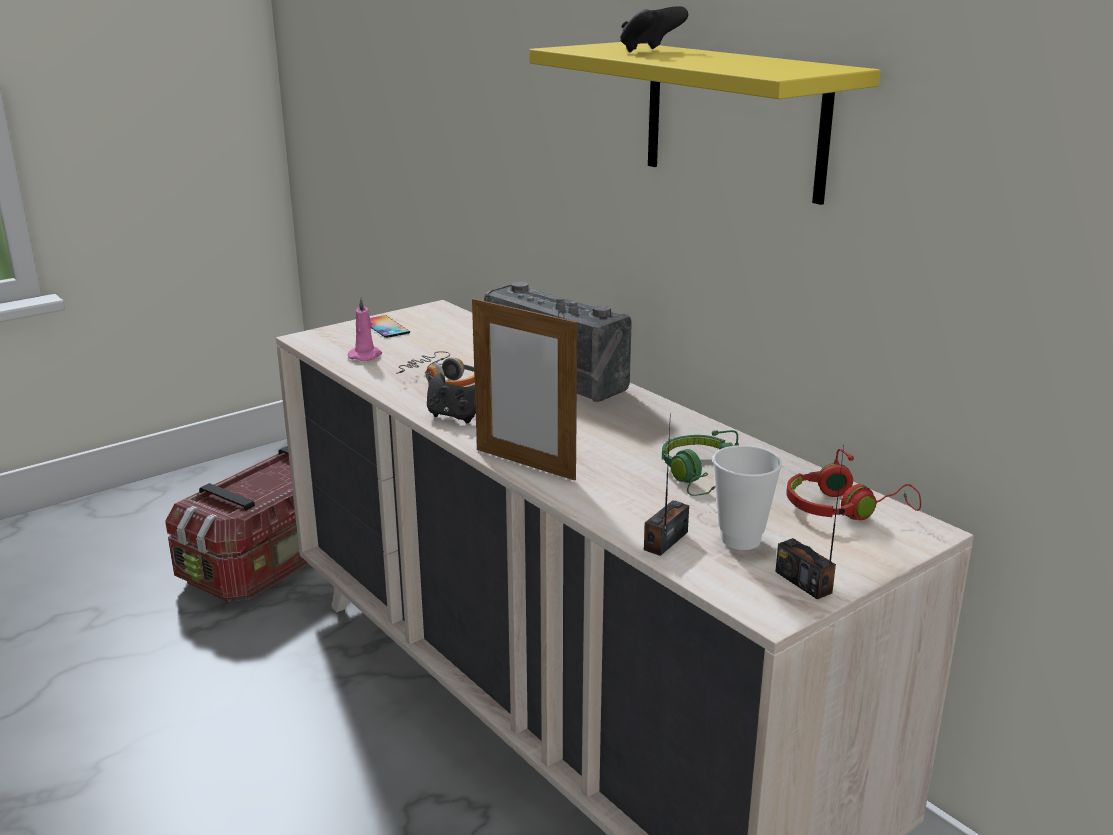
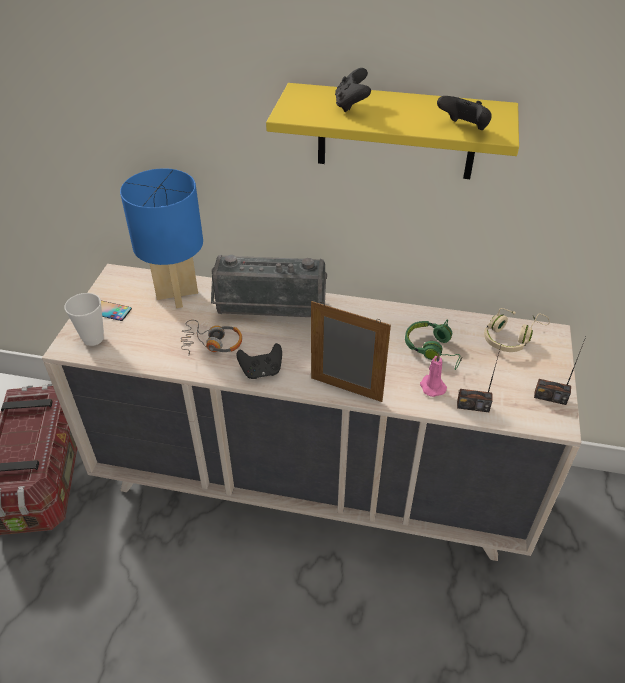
camera: 40 degrees left, 20 degrees up
(366, 355) = (133, 345): pink candle -> pink candle (432, 386)
(471, 337) = (176, 294): none -> blue table lamp
(525, 464) = (346, 389): picture frame -> picture frame turned 150 degrees counterclockwise
(666, 541) = (473, 406): radio -> radio turned 75 degrees counterclockwise
(740, 540) = (499, 385): cup -> cup (93, 338)
(742, 68) = (464, 128): none -> black game controller
(844, 509) = (511, 337): red headphones -> beige headphones

